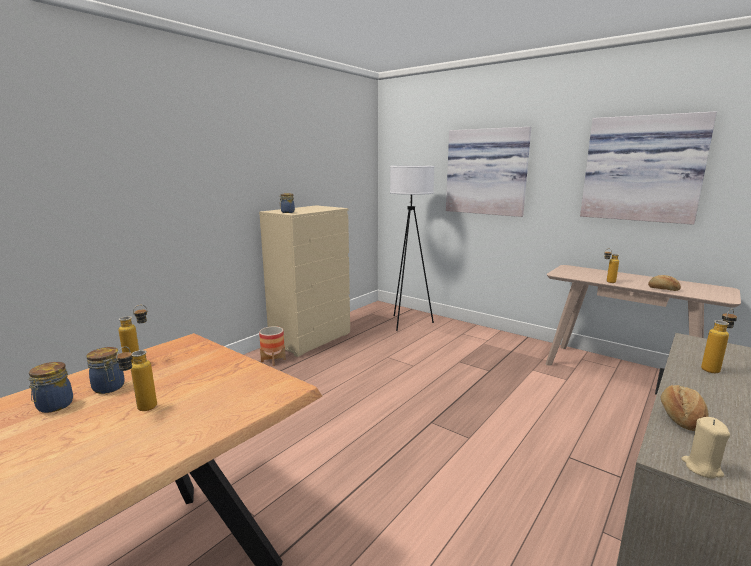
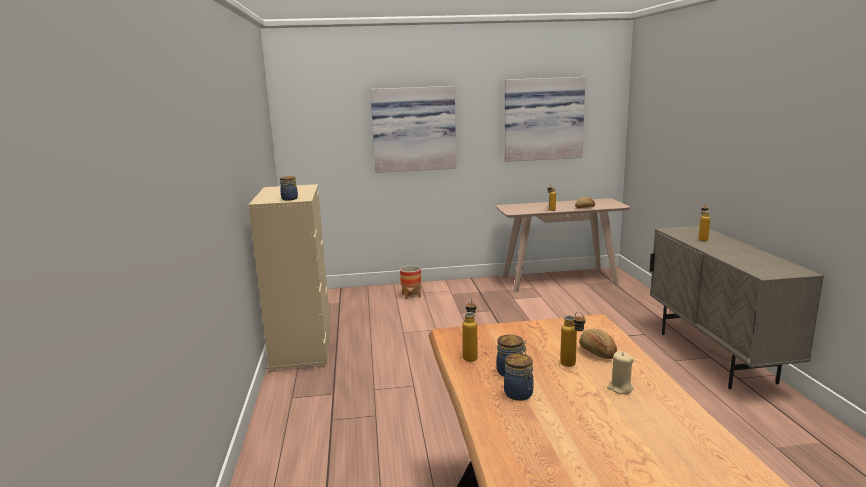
camera: 45 degrees left, 0 degrees up
(273, 360) = (307, 380): planter -> planter (411, 295)
(408, 323) = (363, 300): white floor lamp -> none
(680, 418) = (738, 261): bread -> bread (596, 352)
(702, 468) = (776, 273): beige candle -> beige candle (620, 388)

